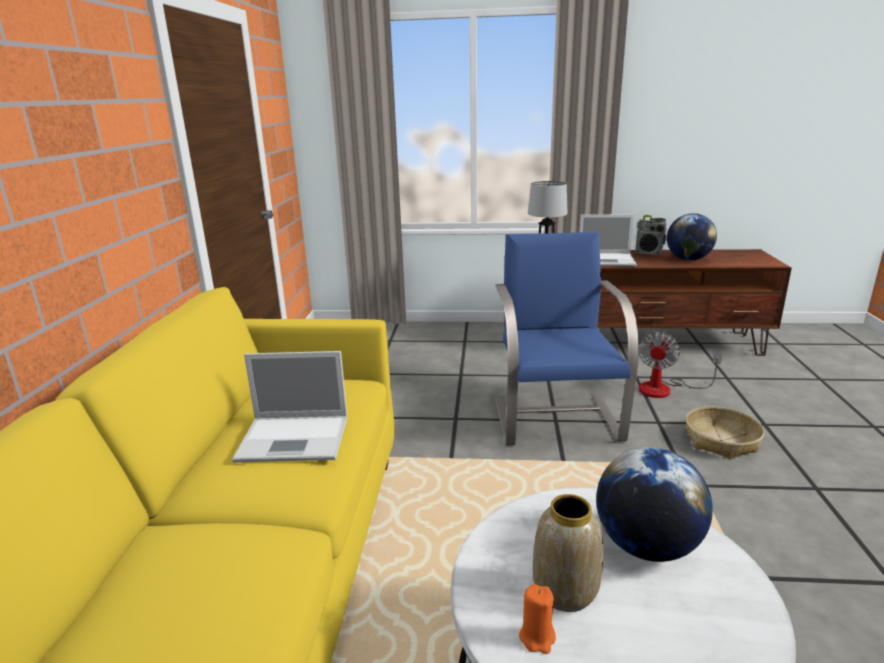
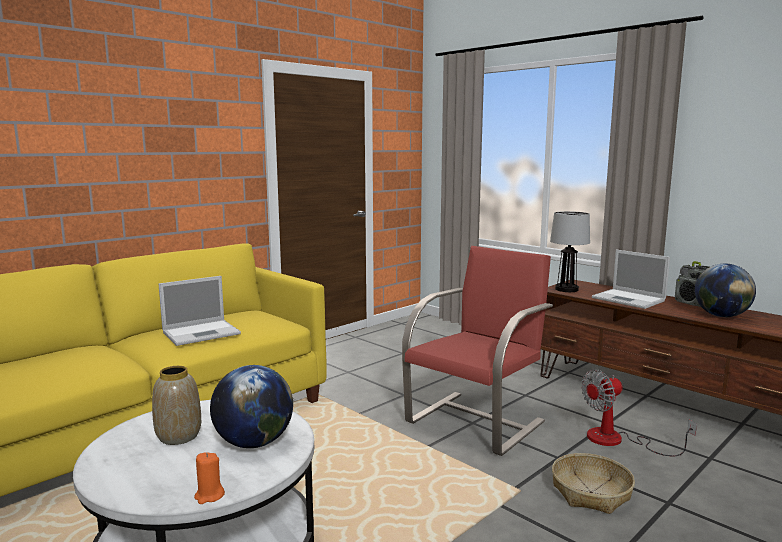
camera: 40 degrees right, 10 degrees down
(296, 438) = (202, 333): laptop -> laptop turned 75 degrees counterclockwise
(537, 637) = (132, 442): orange candle -> orange candle (209, 496)
(556, 418) = (476, 421): blue armchair -> red armchair

